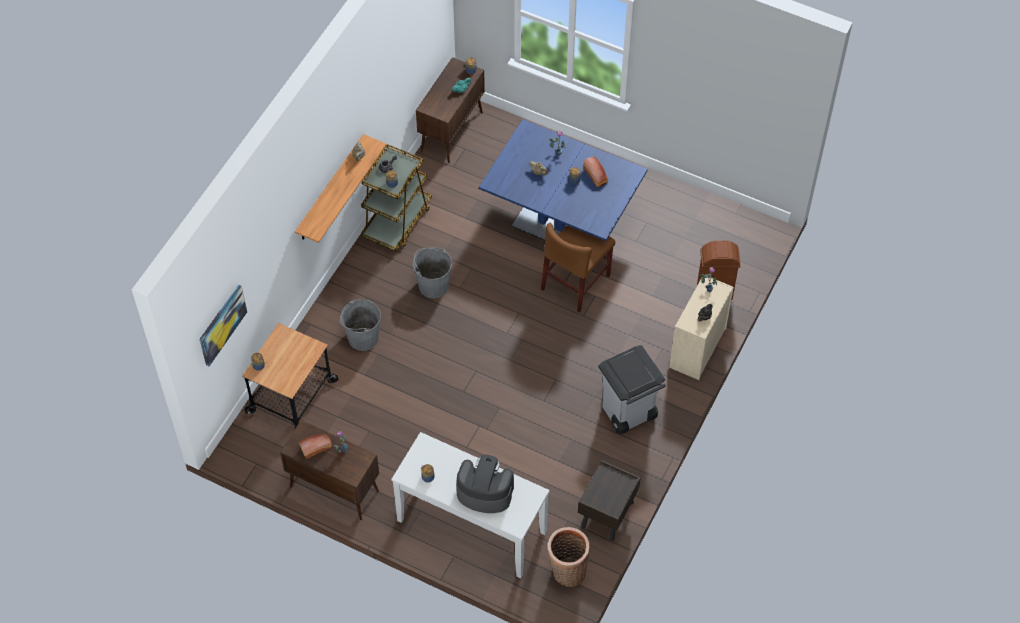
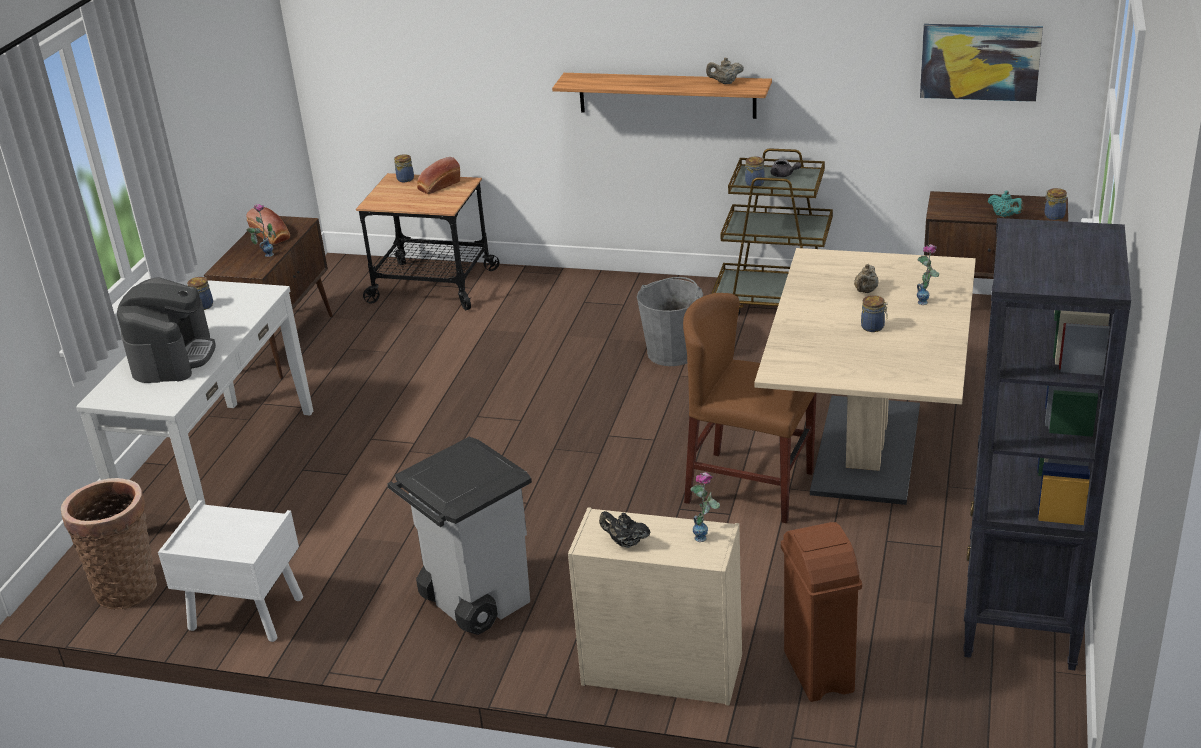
camera: 80 degrees right, 25 degrees down
(222, 324) = (373, 48): picture -> picture (980, 61)
(363, 337) = (550, 316): grey bucket -> none
(561, 226) = (866, 449): blue dining table -> beige dining table
(596, 176) = (898, 347): bread -> bread (438, 186)
(607, 515) = (244, 614): brown nightstand -> white nightstand
(702, 212) = (1019, 619): none -> black bookcase

